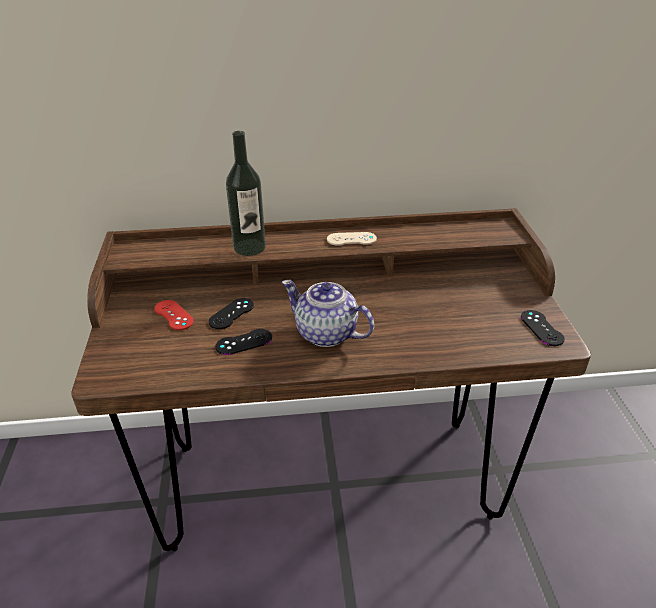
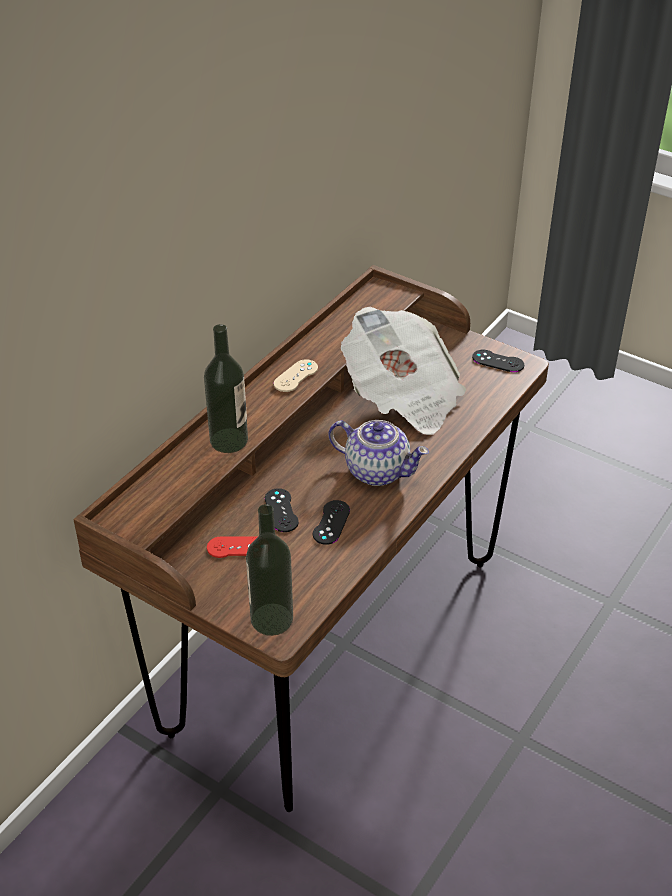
camera: 50 degrees left, 5 degrees up
(112, 367) = (271, 619): none -> bottle
(326, 334) = (376, 470): teapot -> teapot turned 135 degrees counterclockwise
(425, 304) = (403, 396): none -> newspaper

